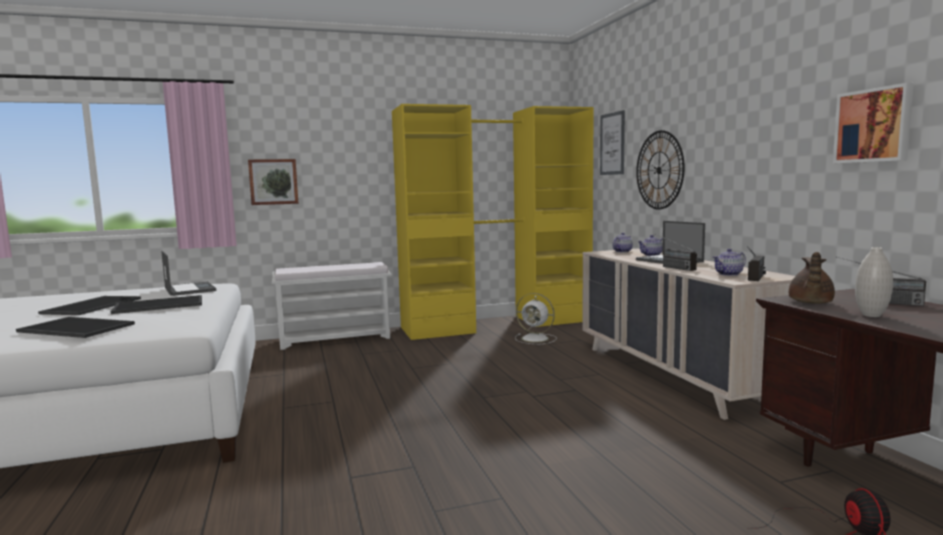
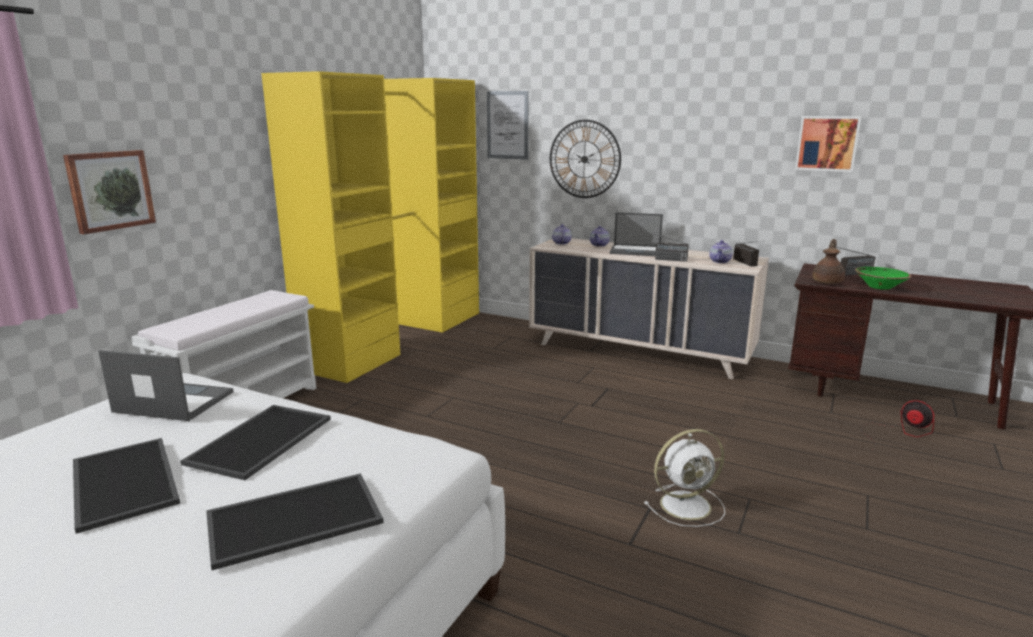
camera: 45 degrees left, 10 degrees up
(536, 339) = (472, 346): white fan -> white fan (687, 505)
(810, 302) = (828, 281): brown teapot -> brown teapot turned 135 degrees counterclockwise
(871, 315) = (879, 287): white vase -> green bowl

